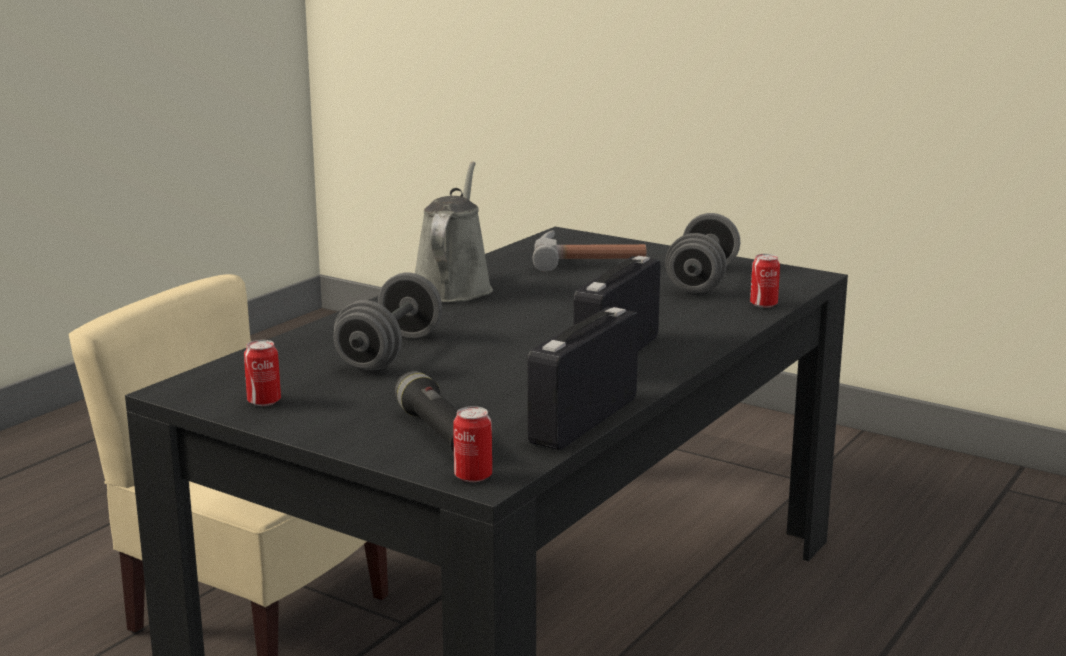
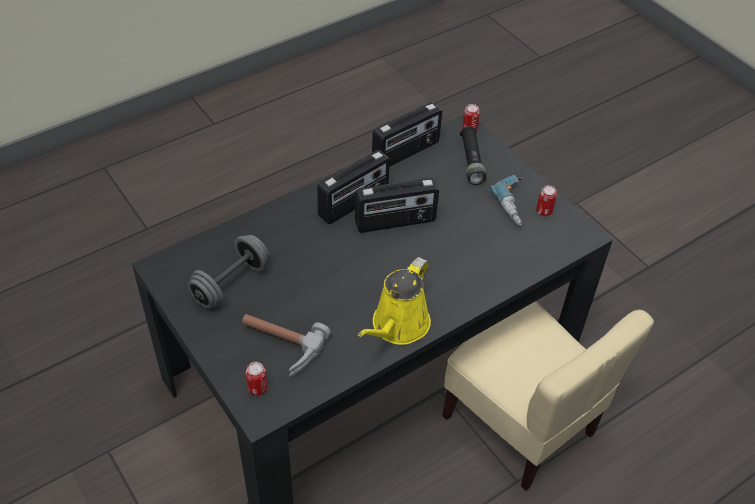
camera: 160 degrees left, 30 degrees up
(322, 399) = (515, 205): none -> power drill
(390, 352) = (469, 243): grey dumbbell -> none
(453, 287) = (398, 326): grey watering can -> yellow watering can
(528, 351) = (395, 222): none -> radio
(763, 304) = (227, 236): can -> can (257, 388)

